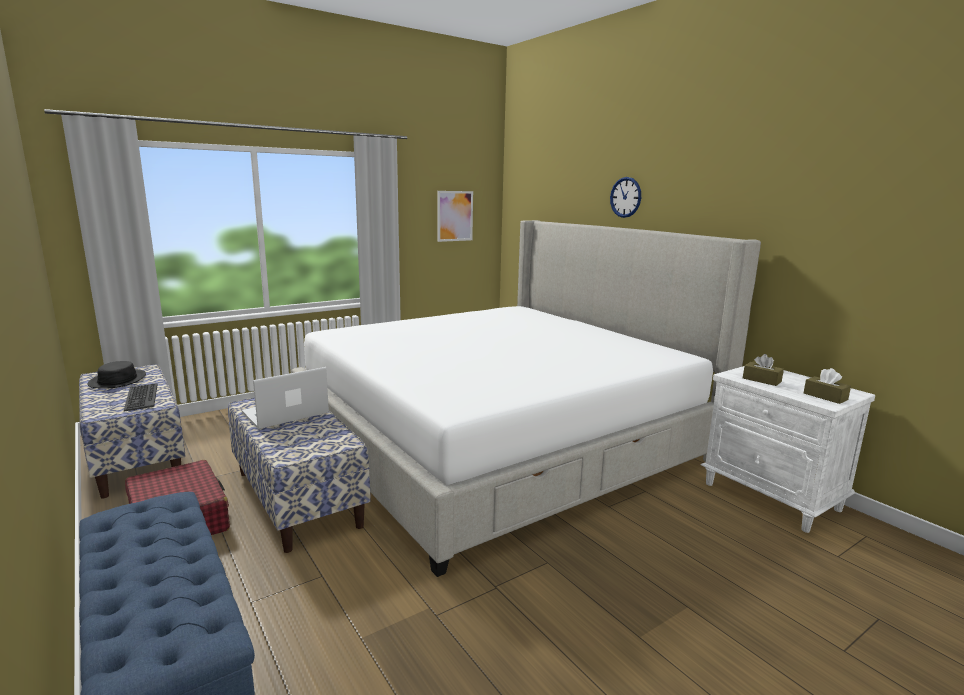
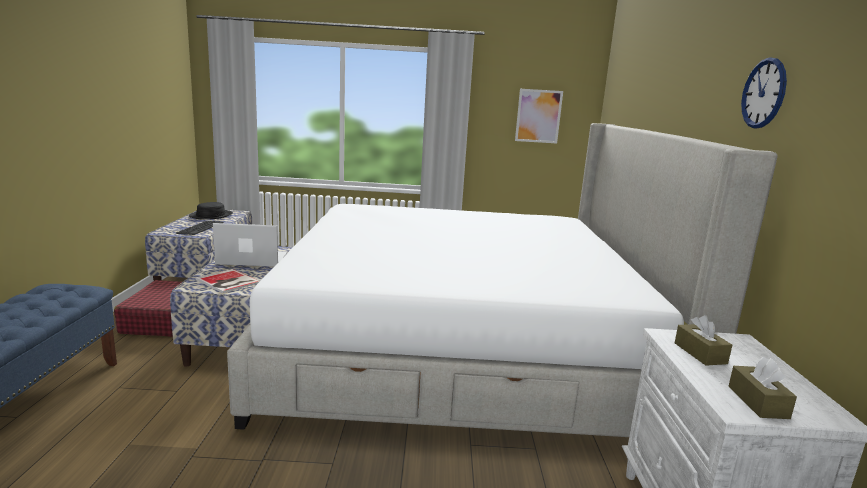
camera: 35 degrees right, 0 degrees up
(312, 441) = (227, 281): none -> book
(625, 197) = (679, 95): wall clock -> wall clock (763, 93)

